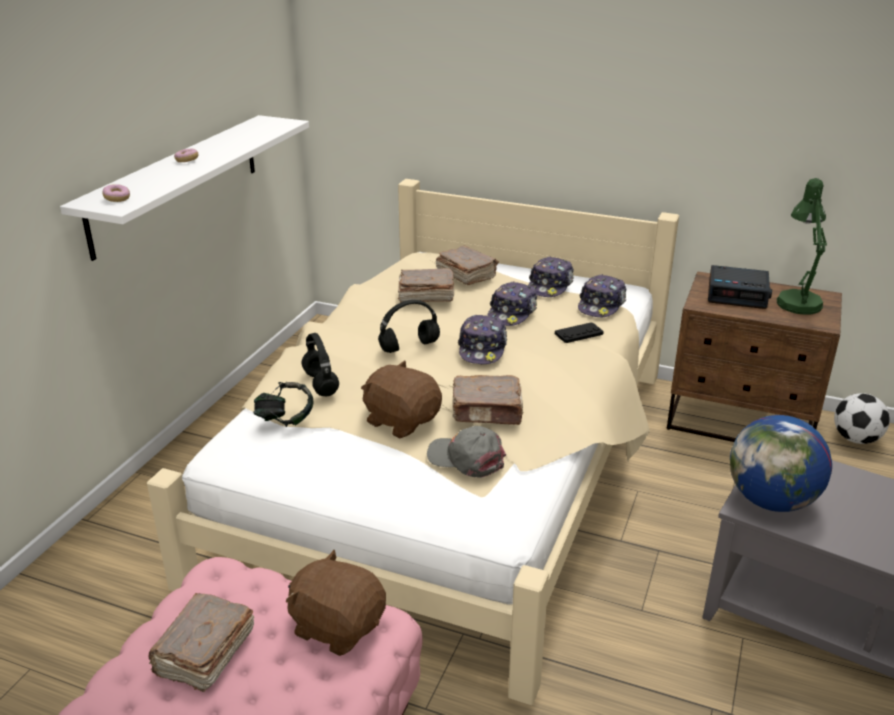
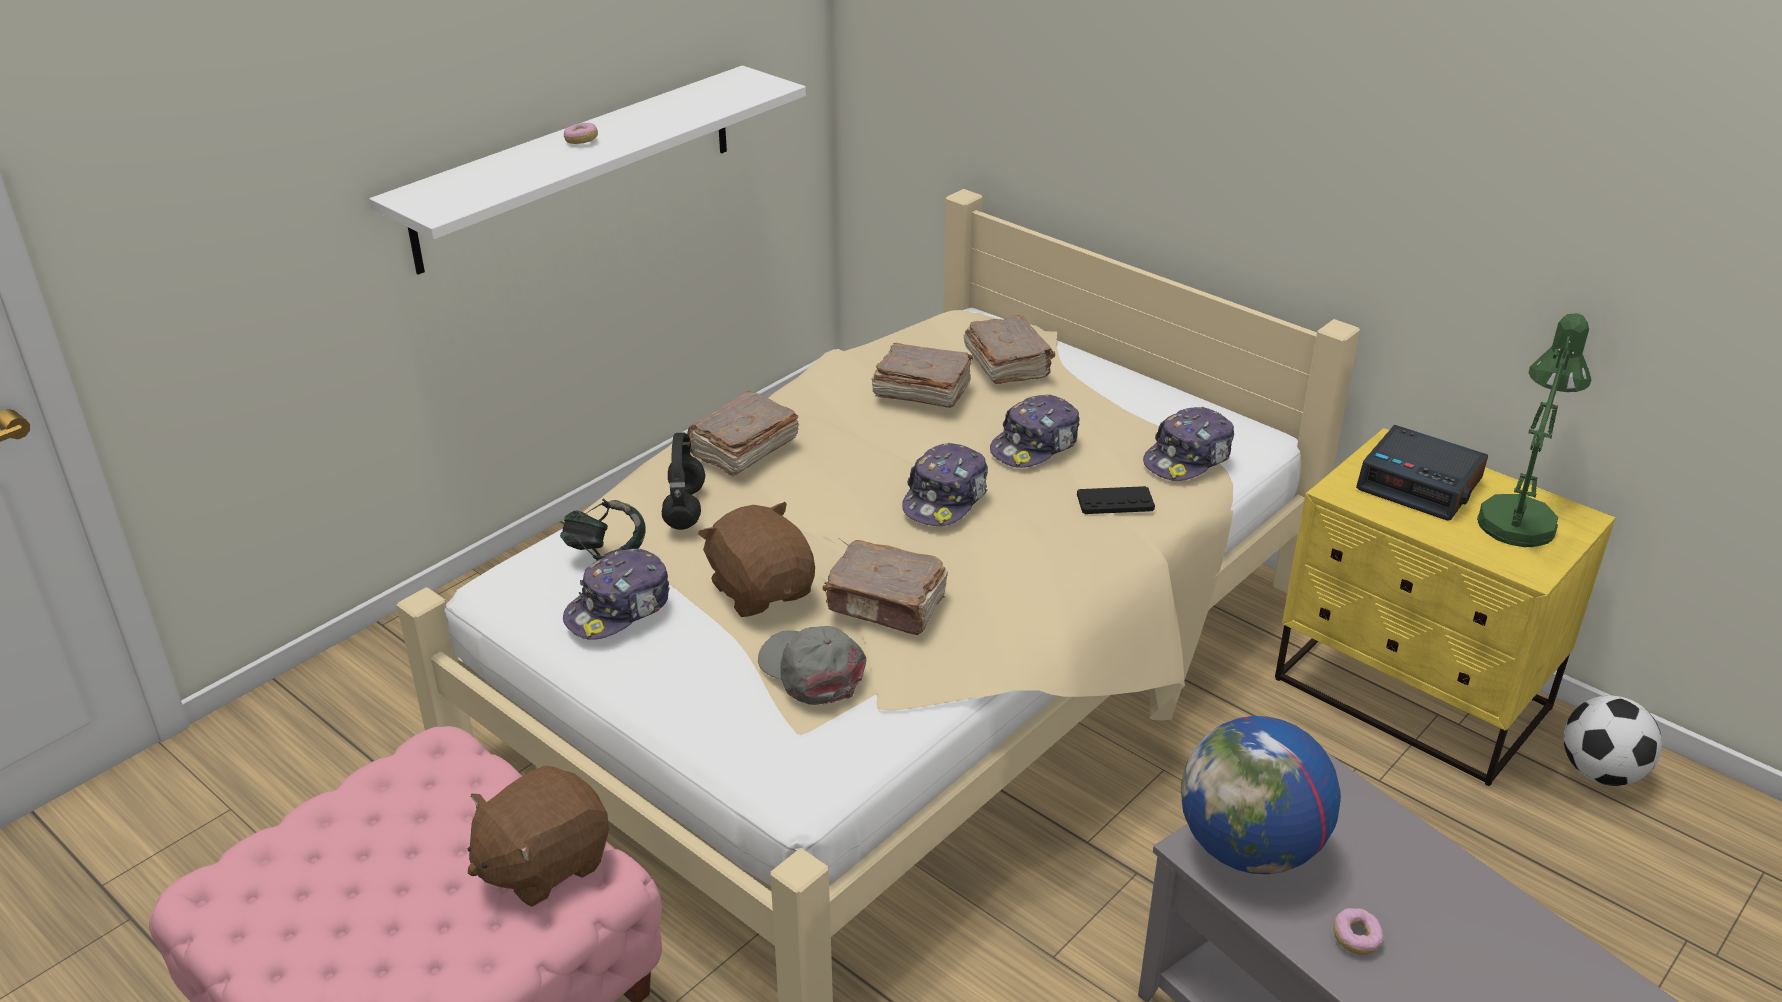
camera: 20 degrees right, 5 degrees up
(117, 199) = (445, 197): donut -> donut (1356, 939)
(204, 654) = (365, 854): brown book -> brown book (742, 449)
(337, 626) = (543, 863): brown plush toy -> brown plush toy turned 90 degrees counterclockwise
(410, 346) = (842, 473): black headphones -> none
(550, 286) = (1128, 408): cap -> cap (619, 608)
(741, 422) = (1411, 696): brown nightstand -> yellow nightstand

